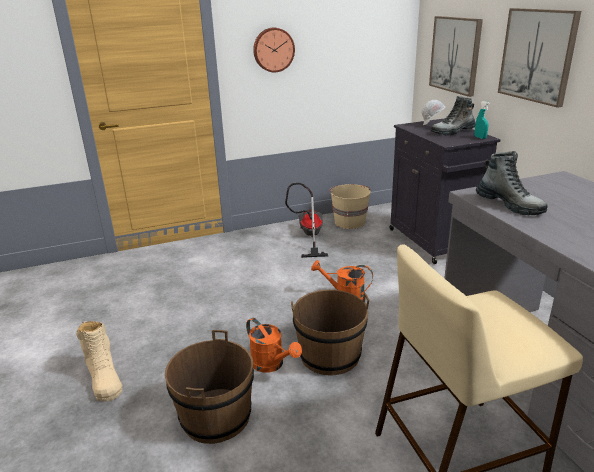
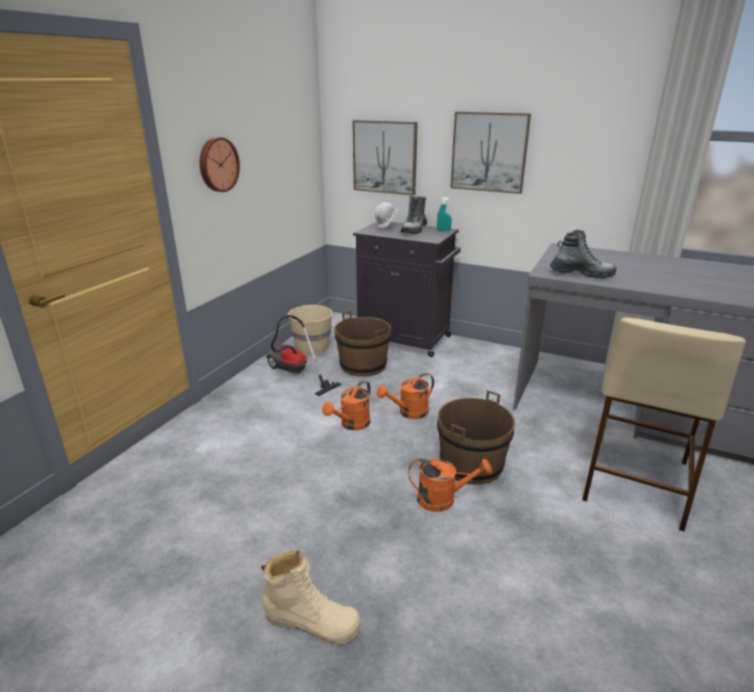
camera: 45 degrees left, 0 degrees up
(215, 416) = (470, 570): brown bucket -> brown bucket (363, 365)
(292, 286) = (351, 425): none -> orange watering can

